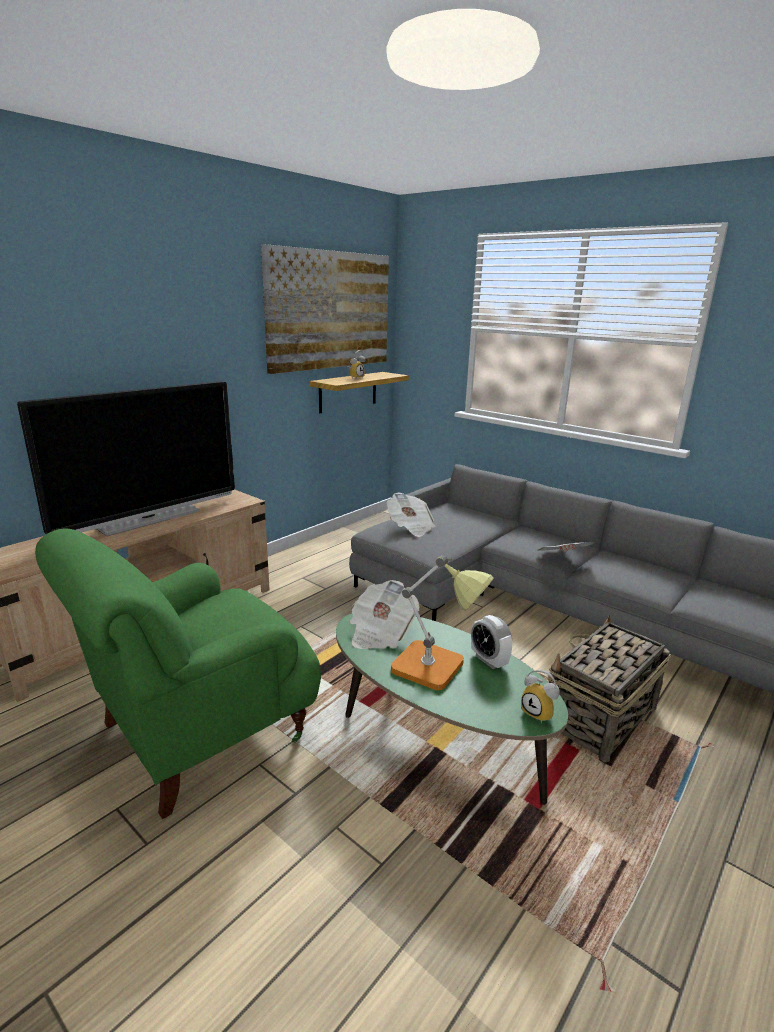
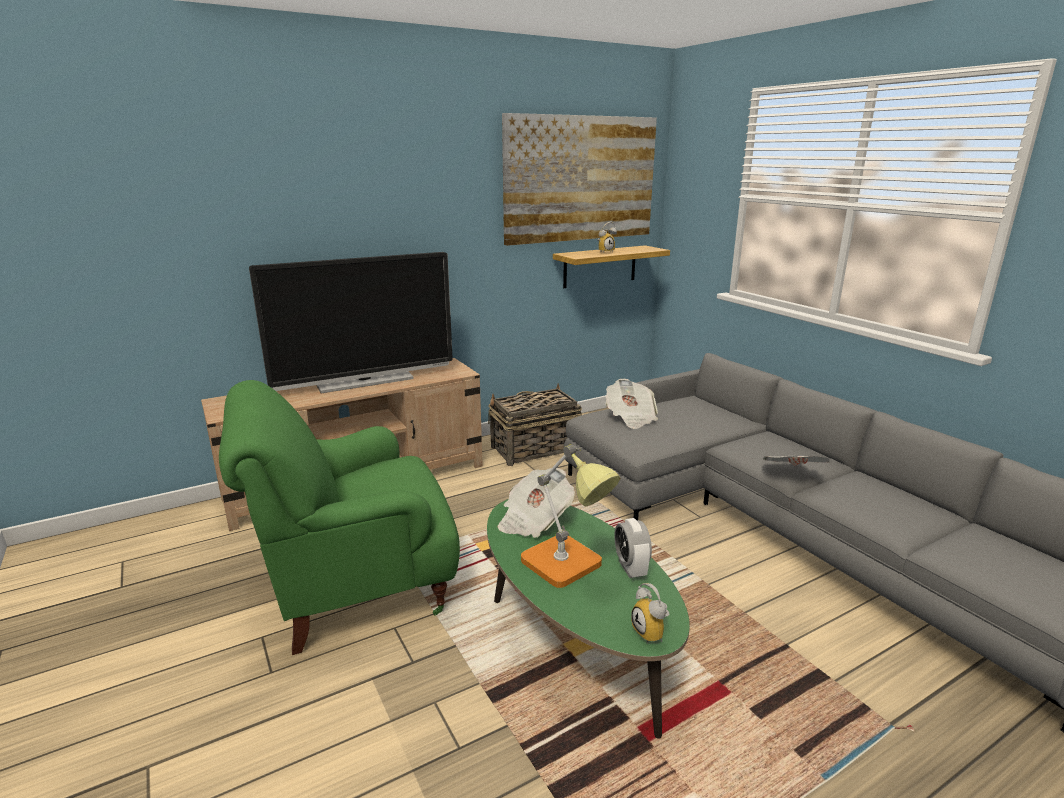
camera: 20 degrees right, 0 degrees up
(599, 717) = (776, 663): basket -> basket (533, 449)

